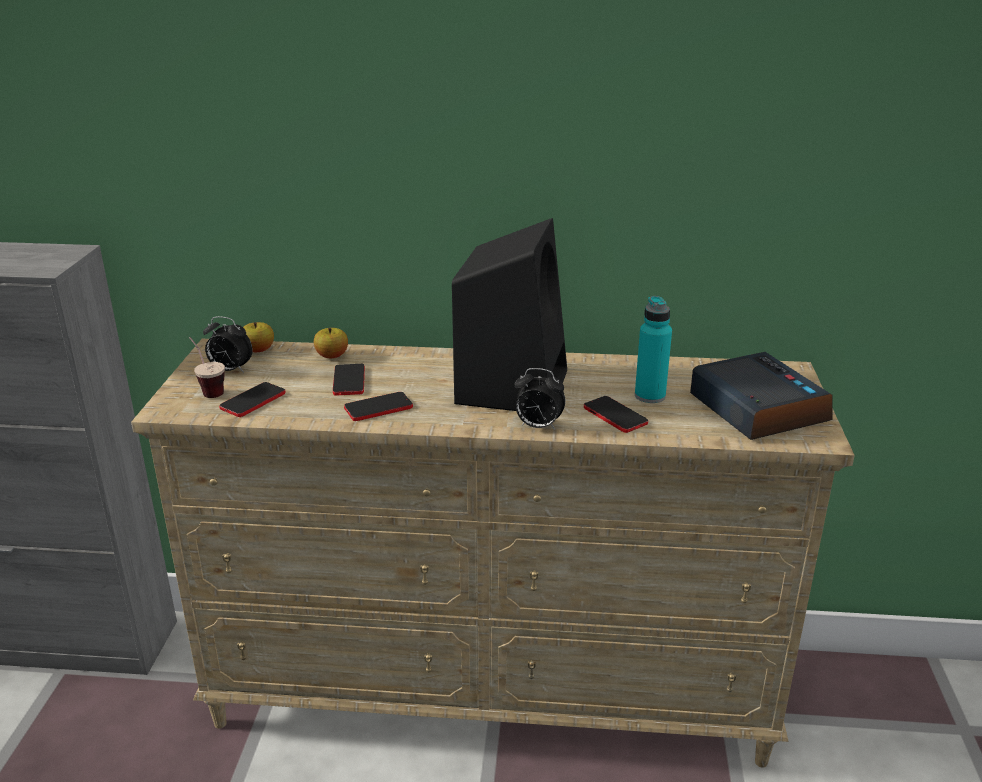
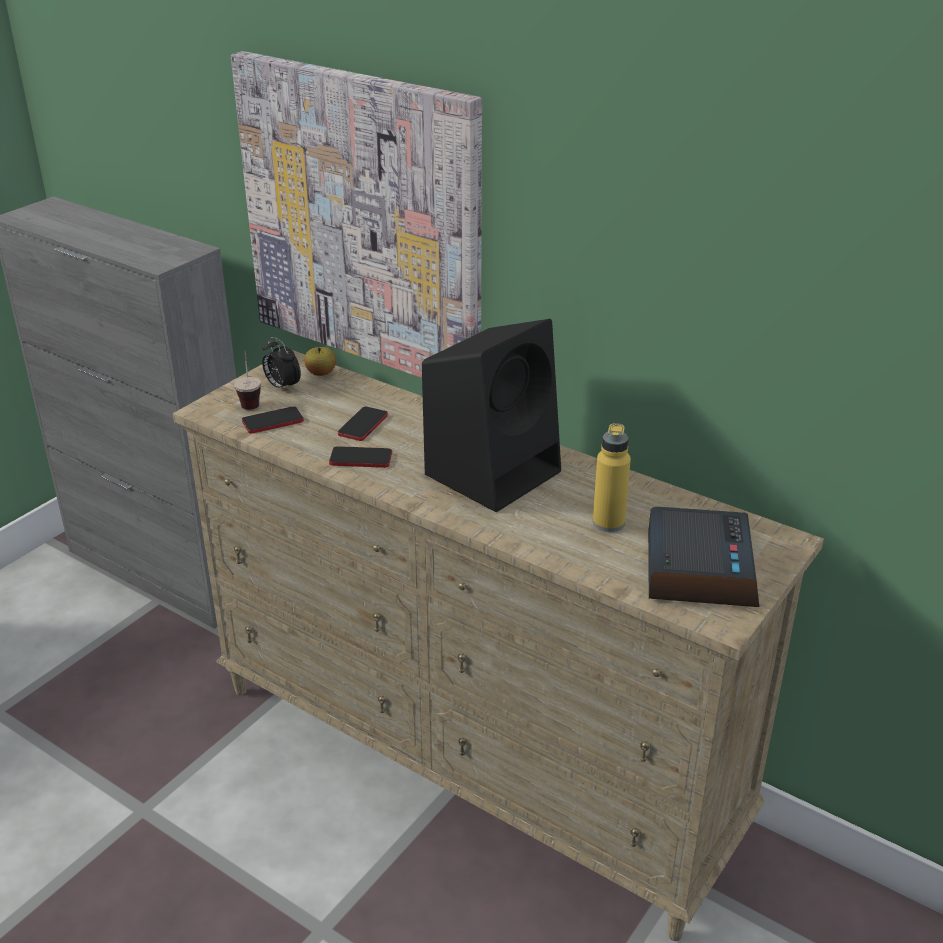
camera: 30 degrees right, 5 degrees up
(289, 176) = (363, 220): none -> picture
(332, 356) = (373, 396): apple -> none
(538, 426) = (472, 519): alarm clock -> none
(615, 415) = (553, 531): phone -> none
(650, 396) = (608, 522): turquoise bottle -> yellow bottle

